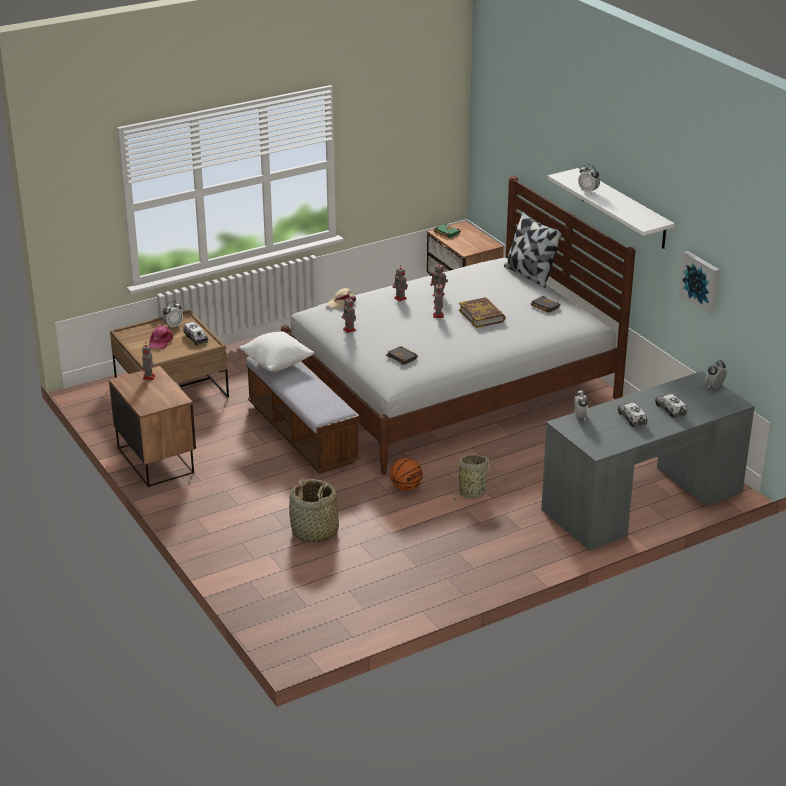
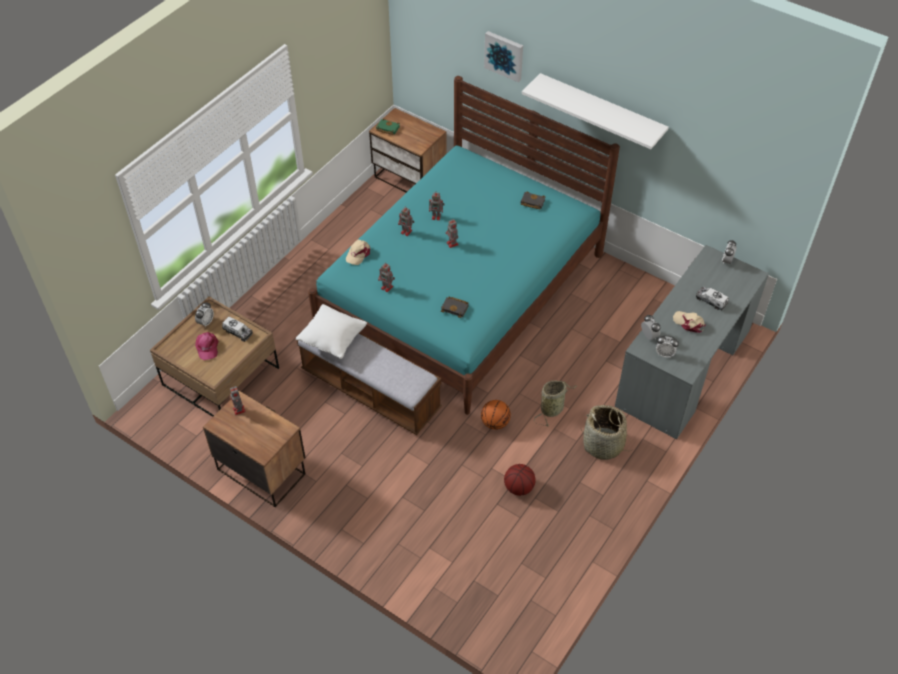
camera: 25 degrees left, 20 degrees up
(315, 532) = (452, 505): basket -> basket (603, 445)
(391, 538) = (518, 487): none -> basketball
(450, 389) = (462, 291): white bed -> turquoise bed
(482, 316) = (488, 231): book -> none
(530, 275) = (494, 164): pillow -> none
(588, 191) = (571, 104): alarm clock -> alarm clock (664, 354)
(631, 419) = (689, 323): toy truck -> beige cap
(701, 281) = (700, 174): picture -> picture (504, 55)

